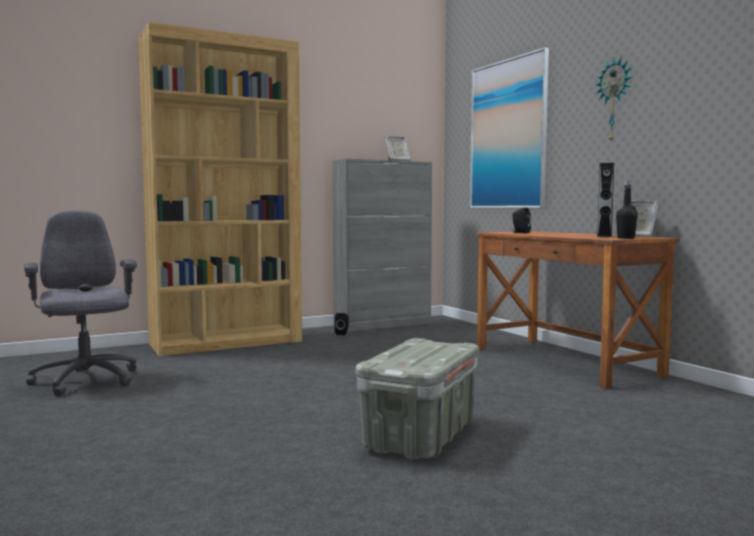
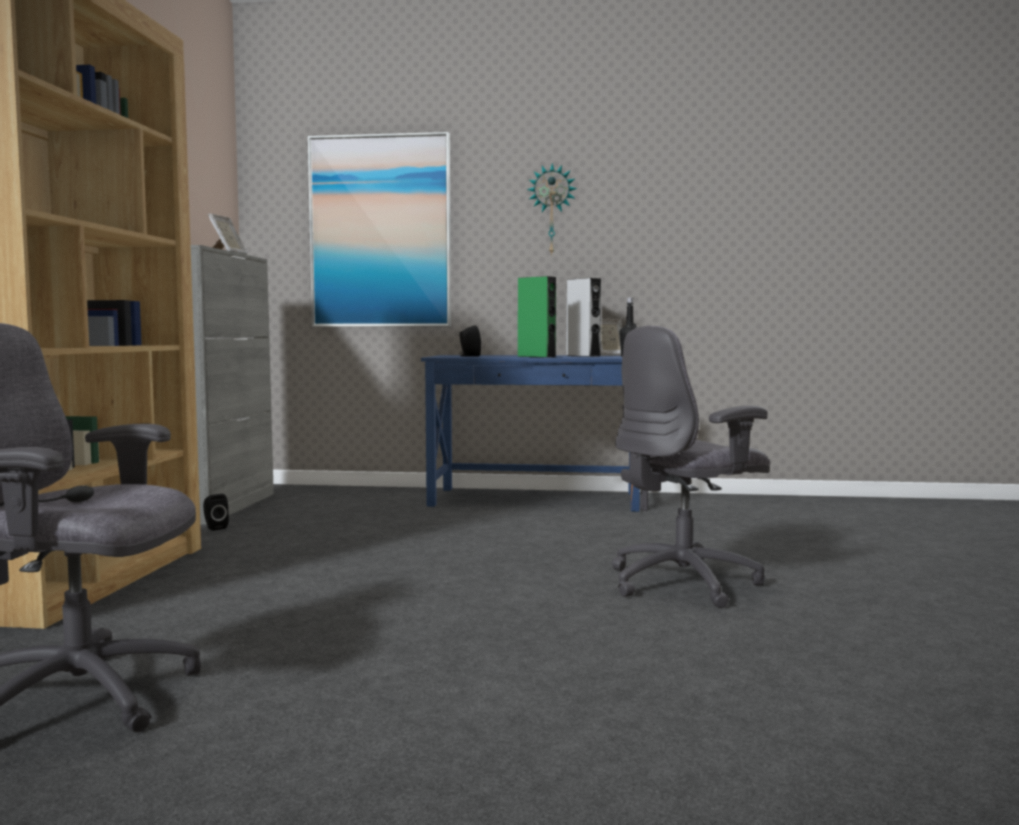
camera: 55 degrees left, 0 degrees up
(420, 436) = (685, 583): grey storage box -> grey office chair
(552, 235) = (536, 357): none -> green speaker
(564, 361) = (535, 499): brown desk -> blue desk

